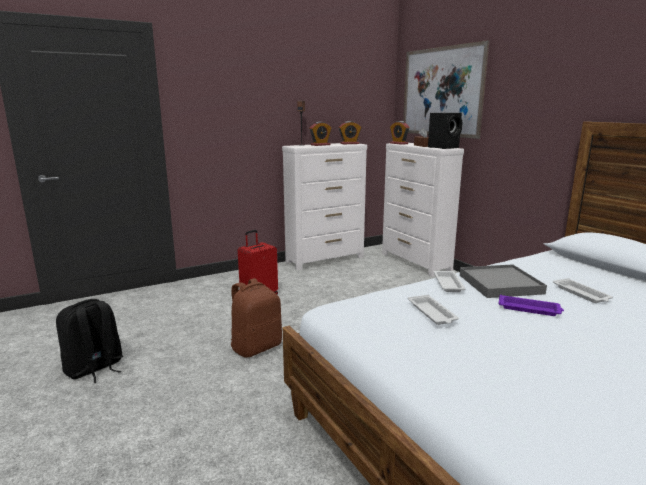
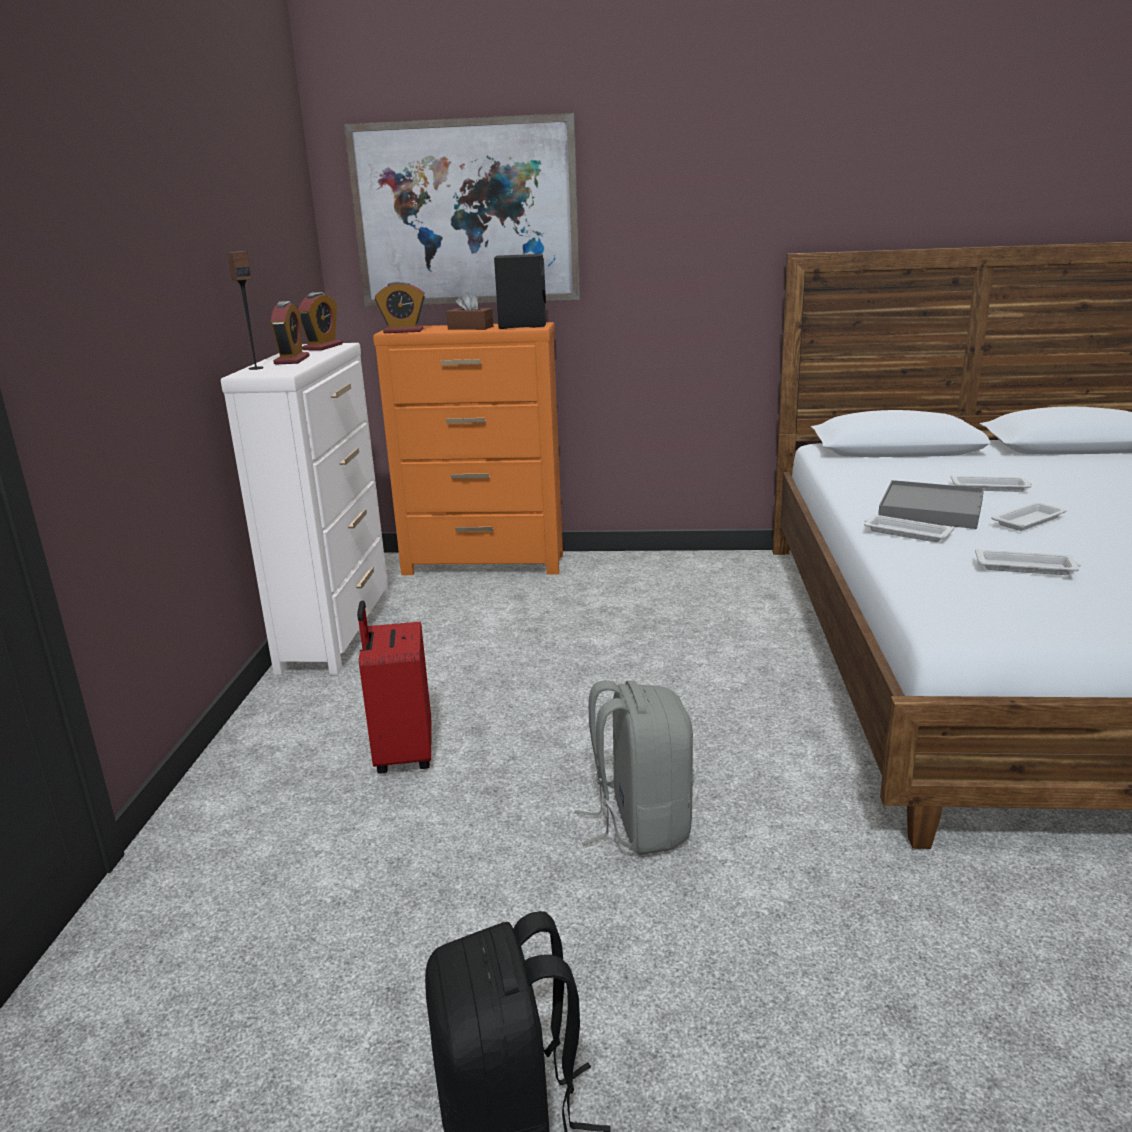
camera: 55 degrees left, 5 degrees up
(256, 347) = (639, 824): brown backpack -> grey backpack
(415, 262) = (485, 565): white dresser -> orange dresser
(530, 309) = (1029, 521): purple tray -> white tray

